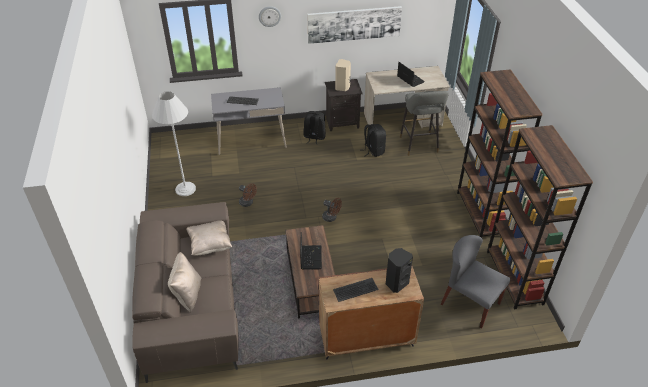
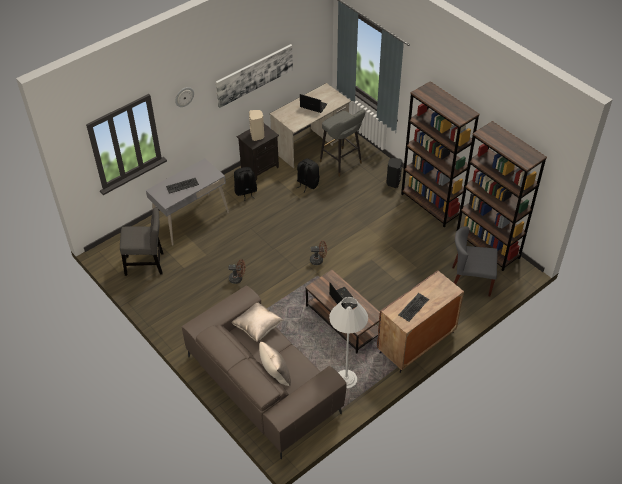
camera: 30 degrees left, 5 degrees up
(185, 189) = (170, 291): white floor lamp -> white floor lamp (346, 379)
(186, 161) = (147, 264): none -> grey chair
(396, 283) = (437, 289): black speaker -> black speaker (393, 182)

